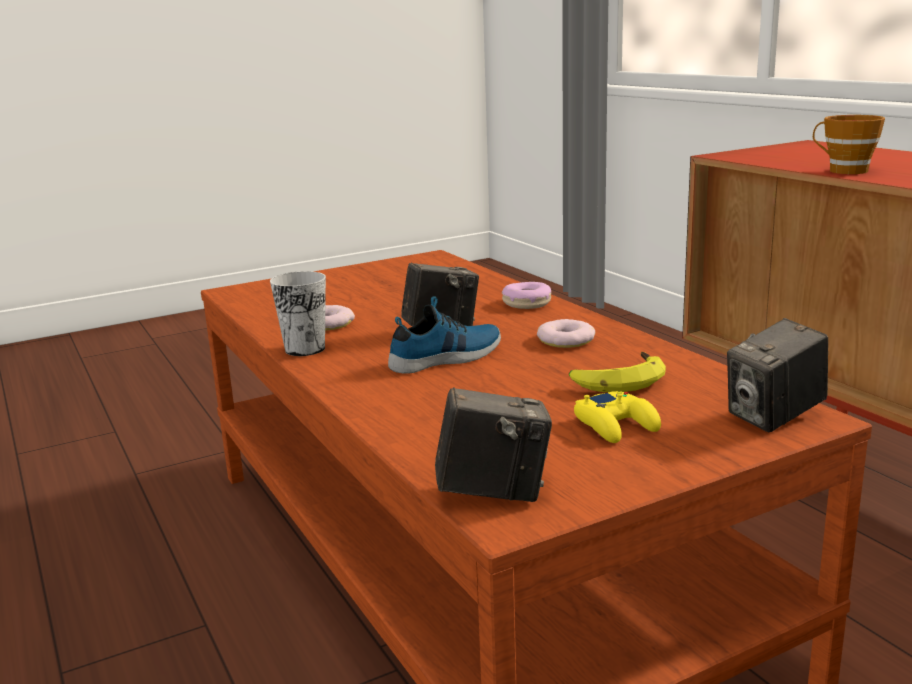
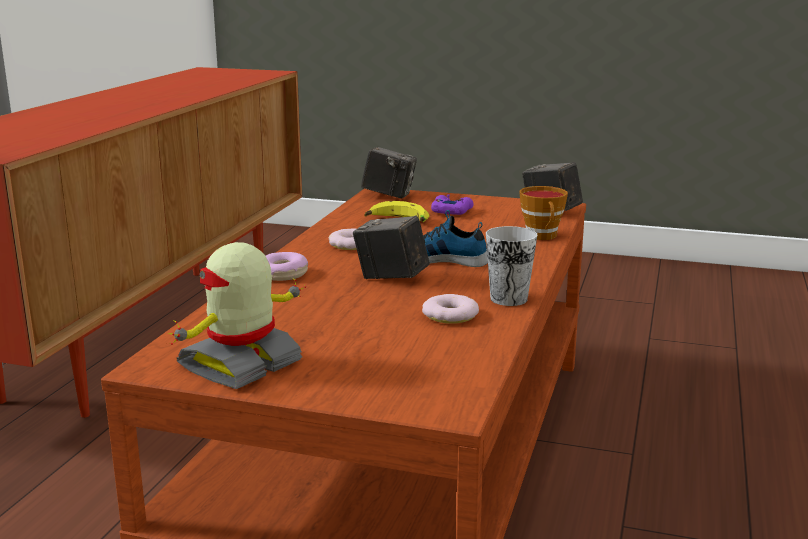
camera: 135 degrees left, 0 degrees up
(388, 269) = (242, 365): none -> toy robot
(616, 425) = (451, 211): yellow game controller -> purple game controller
(843, 171) = (87, 128): cup -> cup (543, 236)

